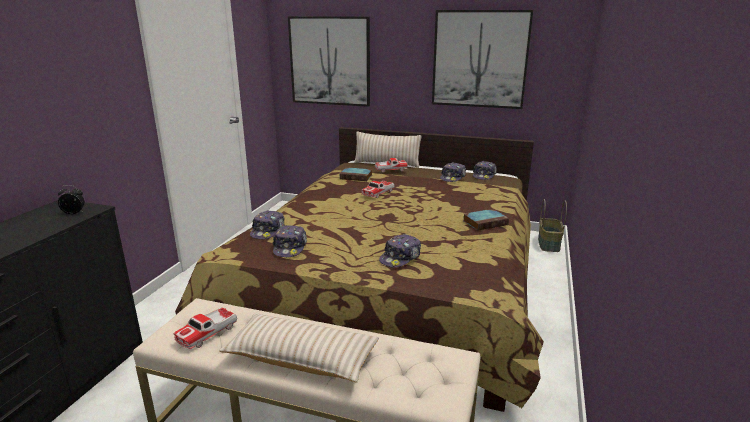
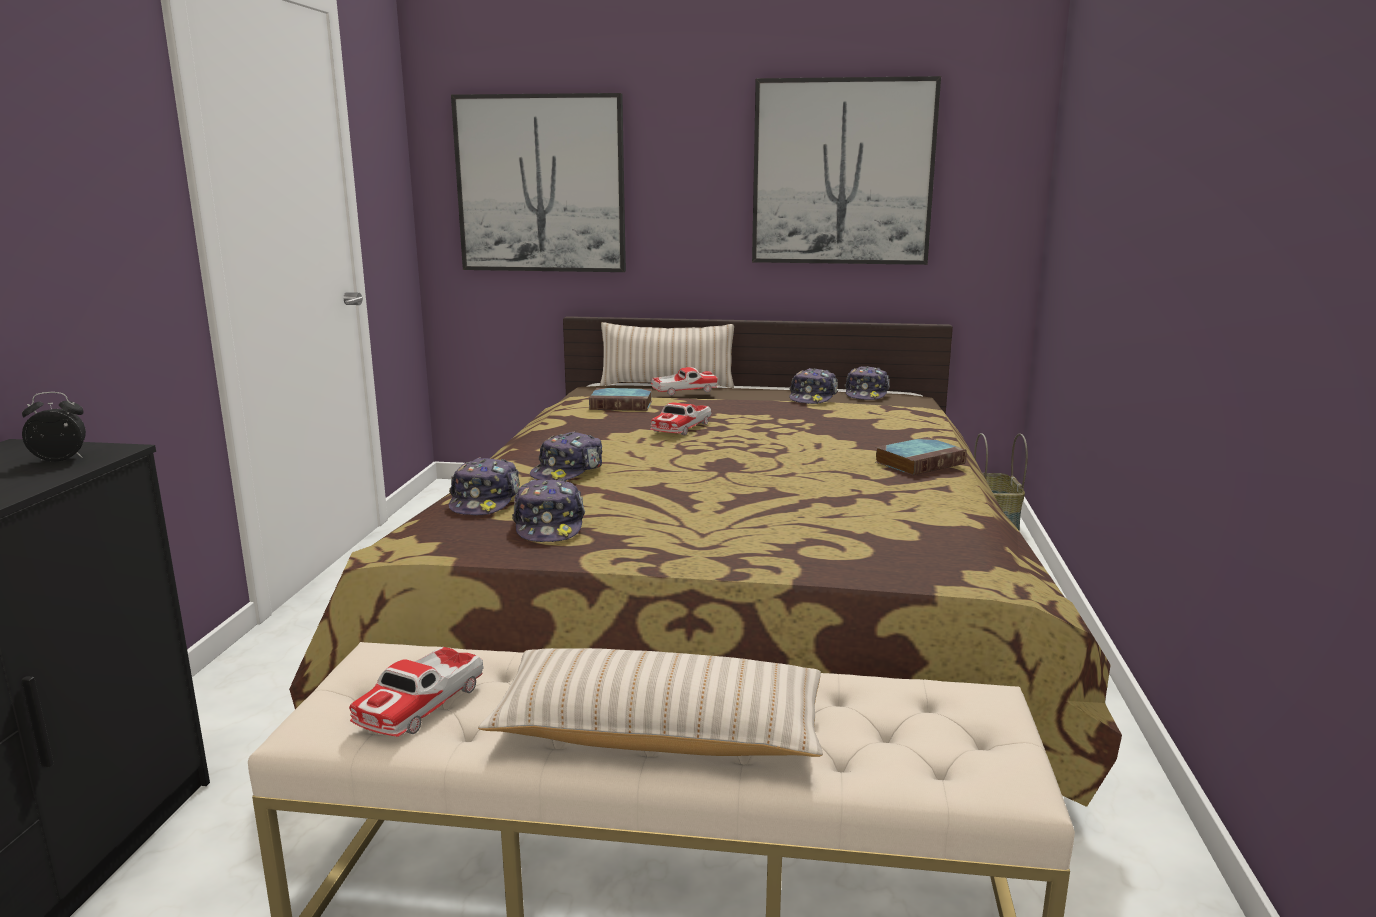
camera: 10 degrees left, 5 degrees down
(400, 258) = (791, 528): cap -> cap (568, 471)

